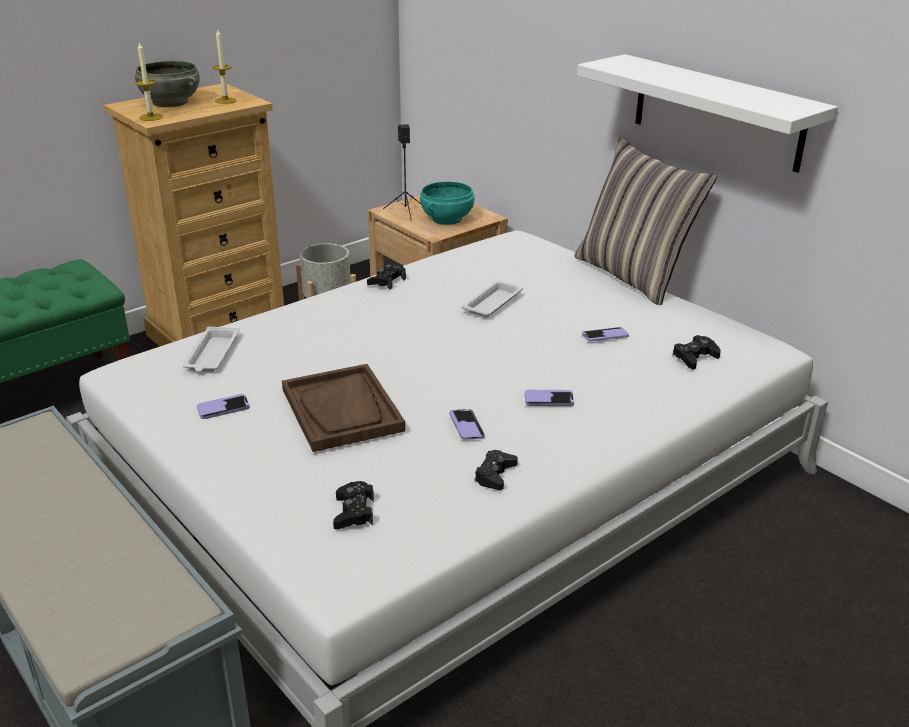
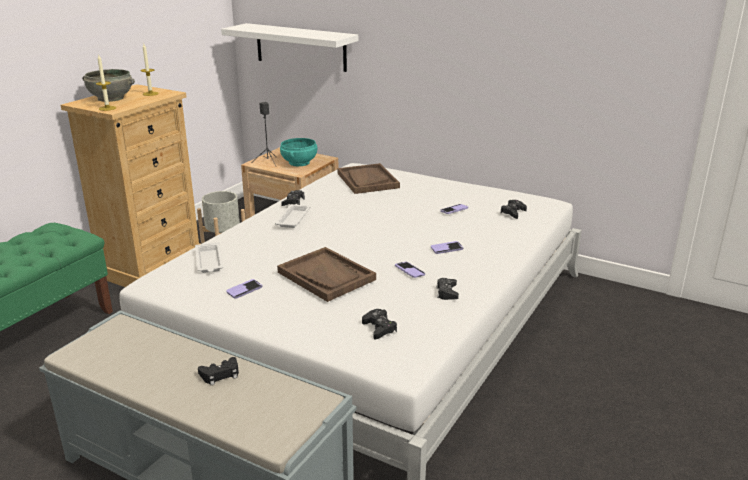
camera: 20 degrees left, 5 degrees down
(94, 533) = (220, 374): none -> black game controller
(493, 302) = (372, 203): white tray -> white tray (293, 218)
(516, 263) = (367, 180): none -> brown tray
(633, 276) = (443, 177): pillow -> none
(717, 112) = (487, 67): white shelf -> white shelf (300, 47)

